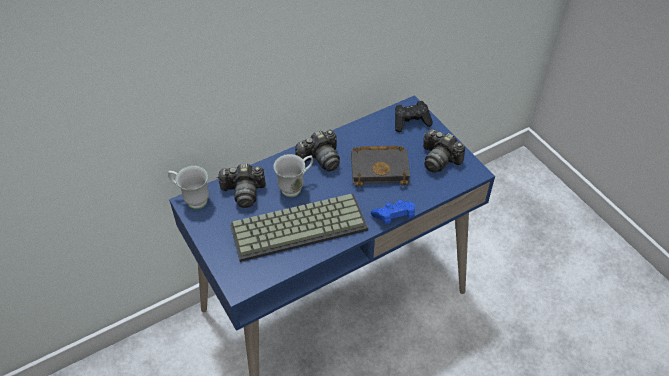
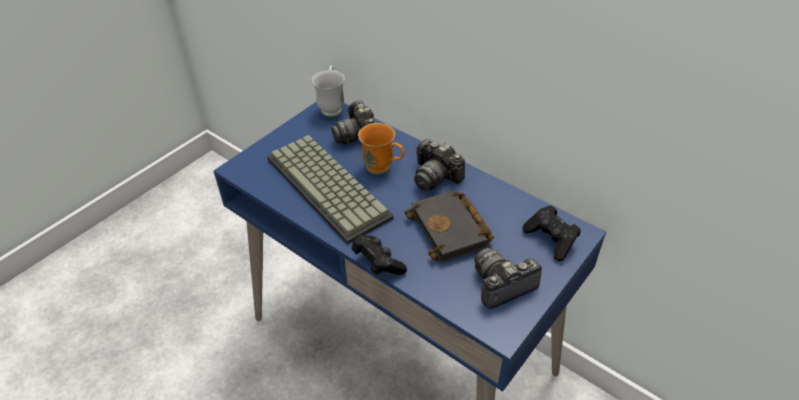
camera: 70 degrees right, 5 degrees down
(296, 187) = (383, 169): white mug -> orange mug
(394, 217) = (377, 263): blue game controller -> black game controller
(439, 159) = (502, 285): camera -> camera turned 45 degrees clockwise

